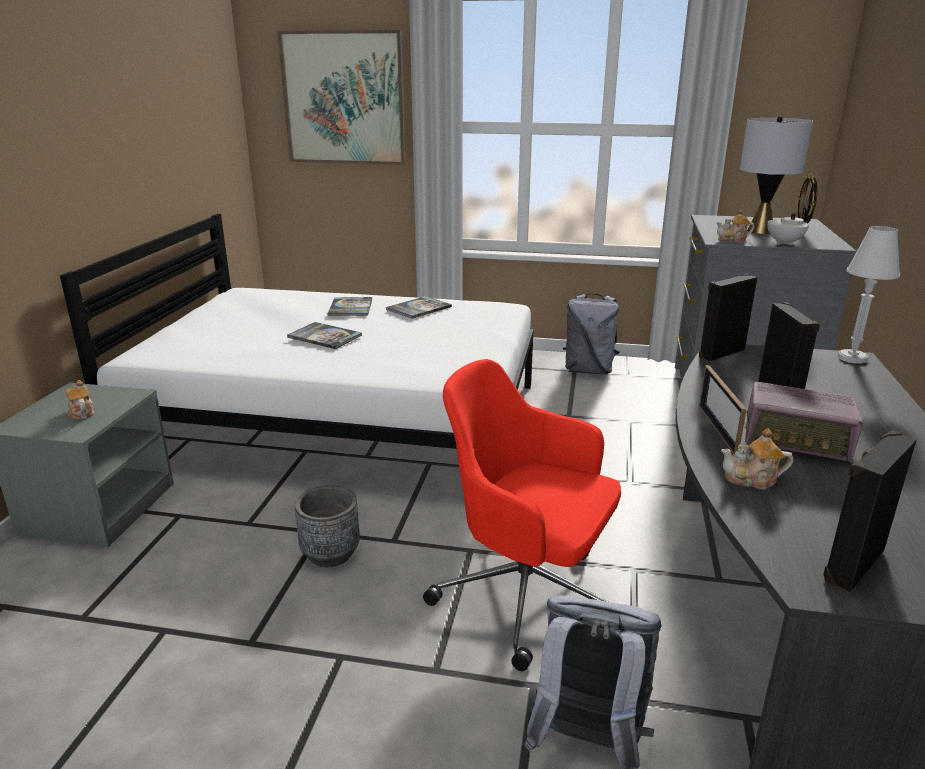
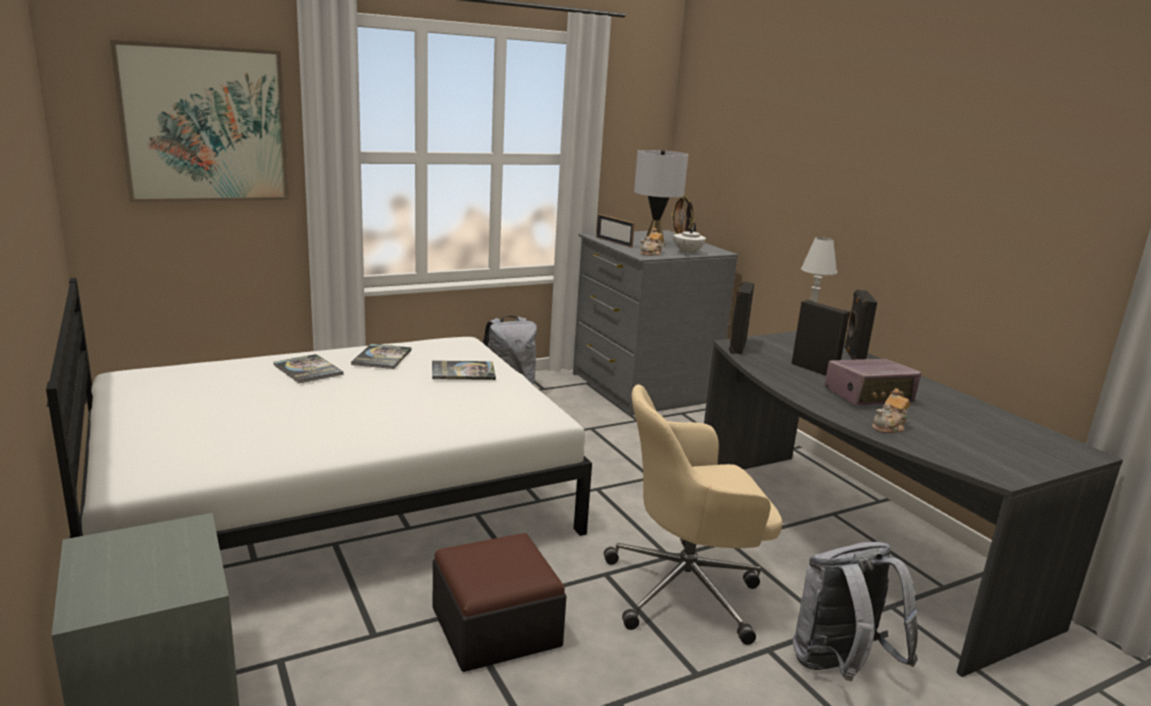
camera: 40 degrees left, 5 degrees down
(81, 413) = (159, 566): teapot -> none
(325, 336) = (334, 405): book -> book (463, 371)
(330, 554) = (496, 627): grey planter -> ottoman
(526, 595) = (687, 590): red office chair -> beige office chair
(717, 429) = (823, 401): picture frame -> picture frame (613, 242)
(851, 564) = (996, 458): black speaker -> black speaker (853, 355)

